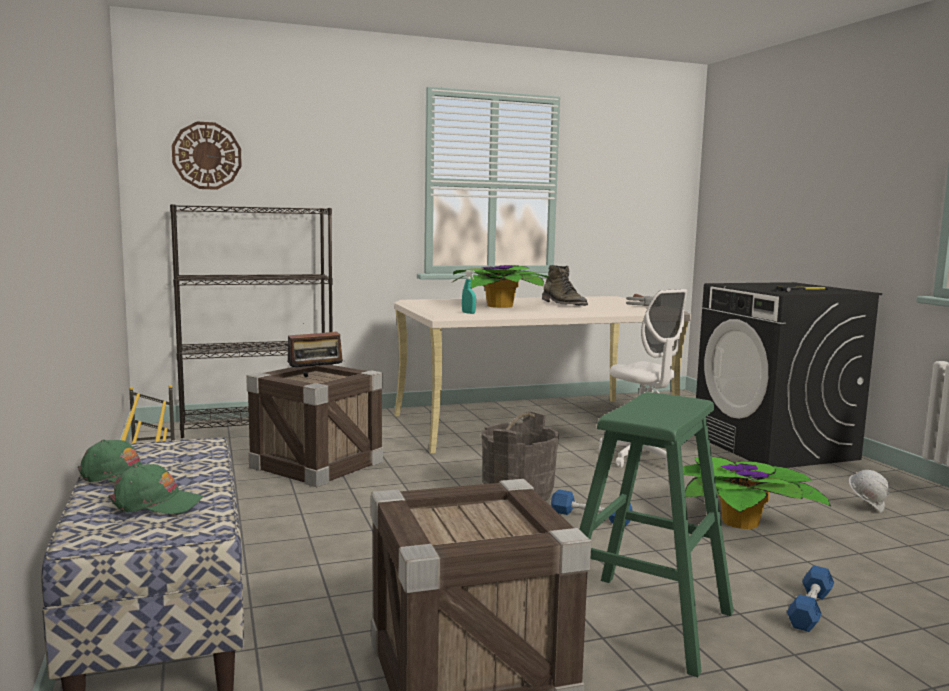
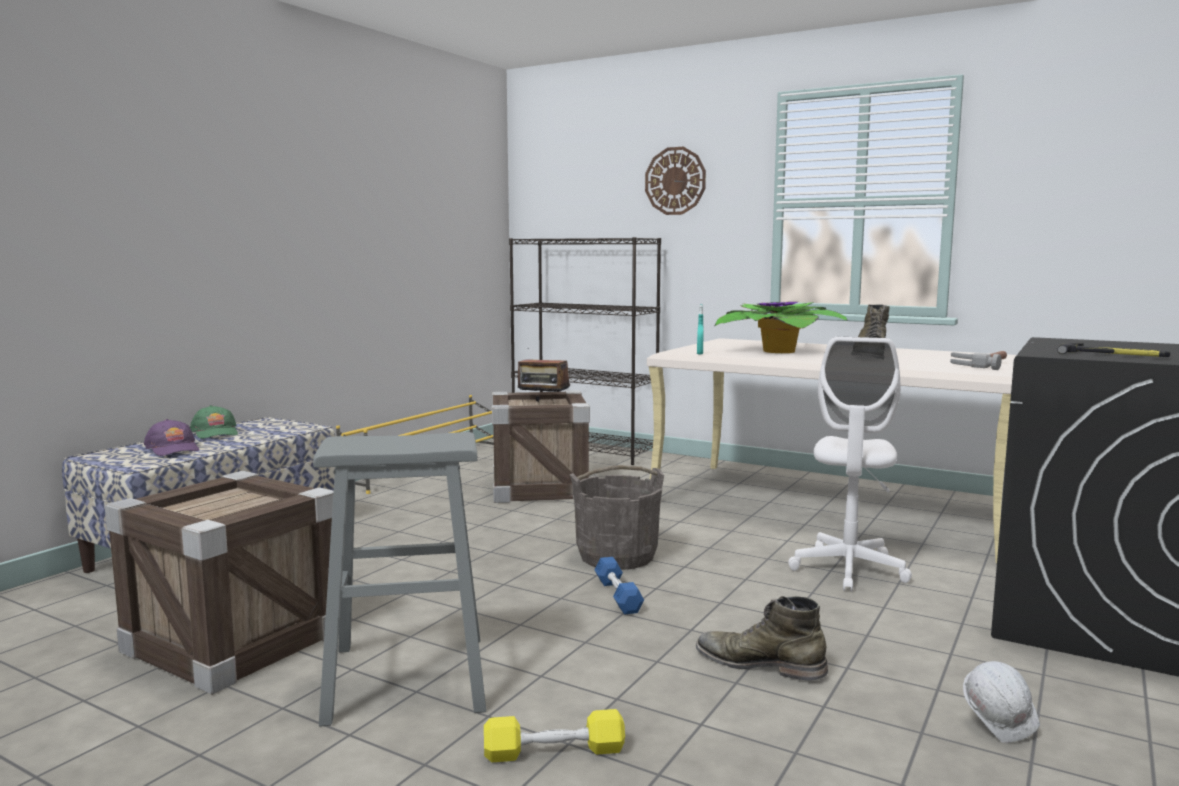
camera: 50 degrees right, 0 degrees up
(156, 503) = (173, 449): green cap -> purple cap
(207, 155) = (569, 192): wall clock -> wall clock (675, 181)
(645, 621) = (408, 677): green stool -> grey stool
(744, 521) = (759, 663): potted plant -> green boot
(810, 609) = (554, 752): blue dumbbell -> yellow dumbbell

